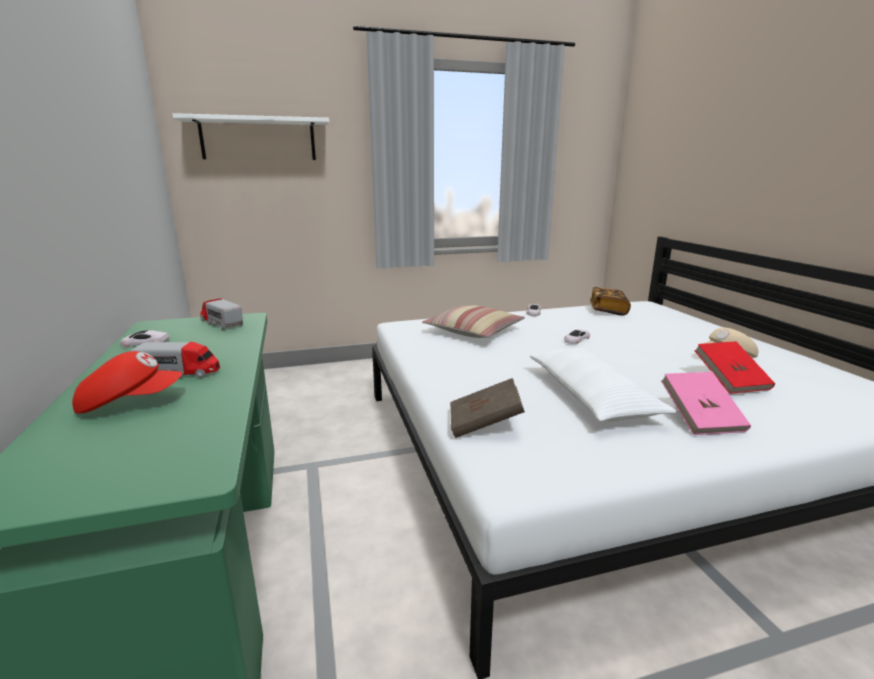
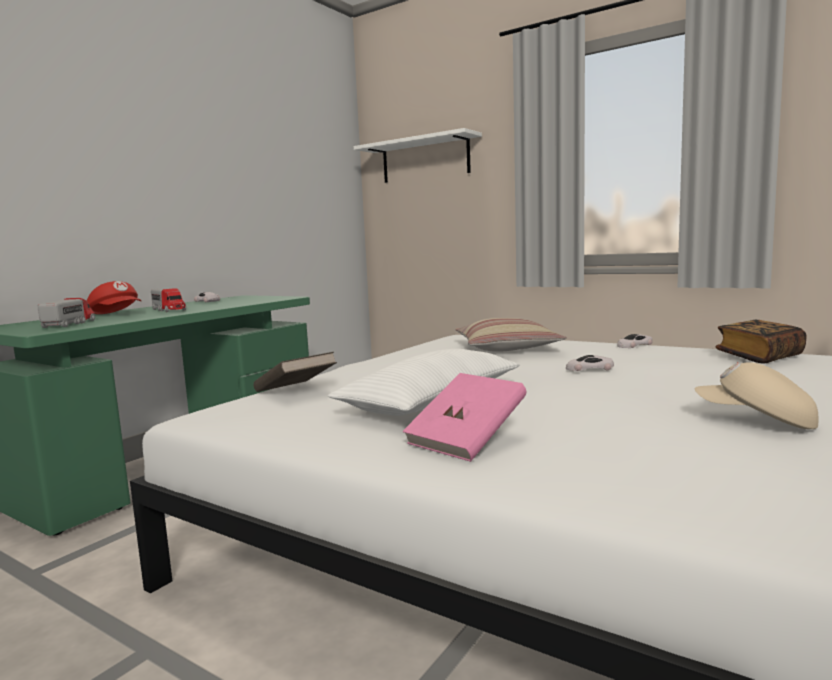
camera: 50 degrees right, 10 degrees down
(221, 323) = (268, 298): toy truck -> toy truck (70, 324)
(730, 381) = (640, 432): red book -> none

